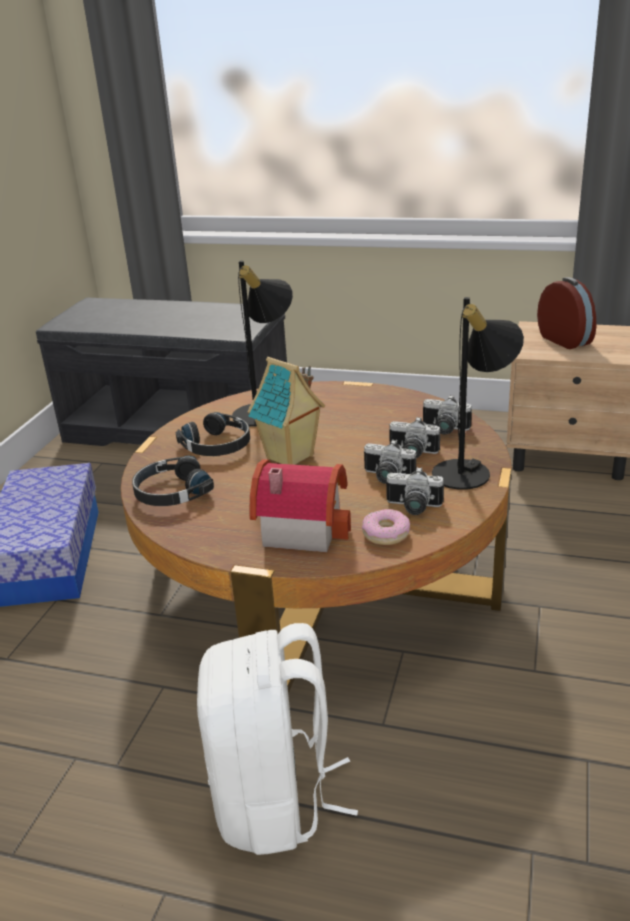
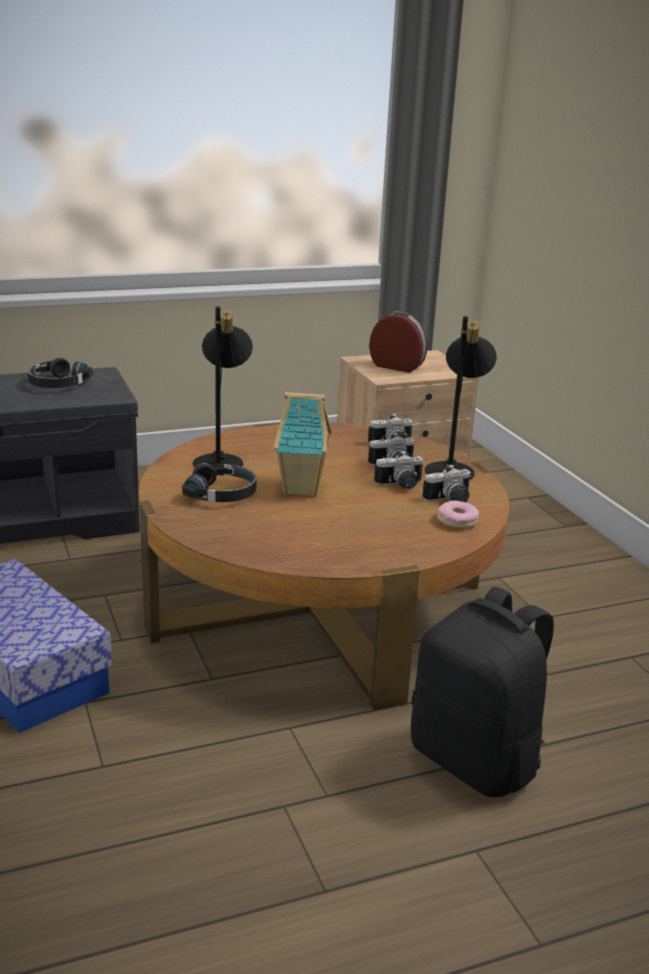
camera: 40 degrees left, 5 degrees down
(171, 492) = (241, 536): black headphones -> black headphones (57, 384)
(275, 800) = (476, 761): white backpack -> black backpack
(301, 527) = (390, 533): toy house -> none

